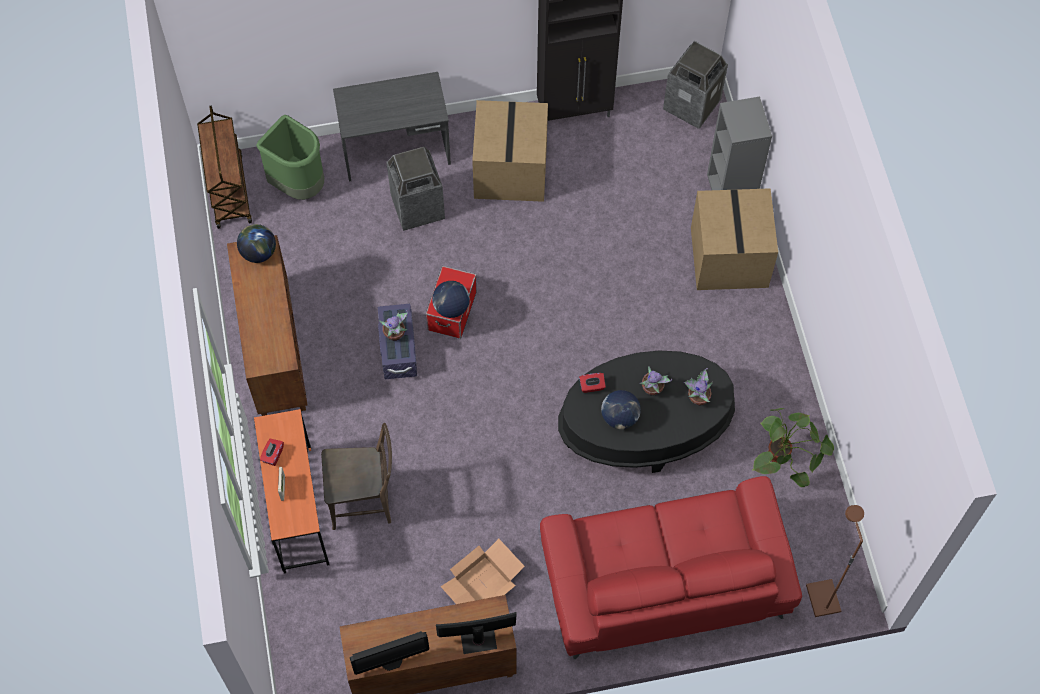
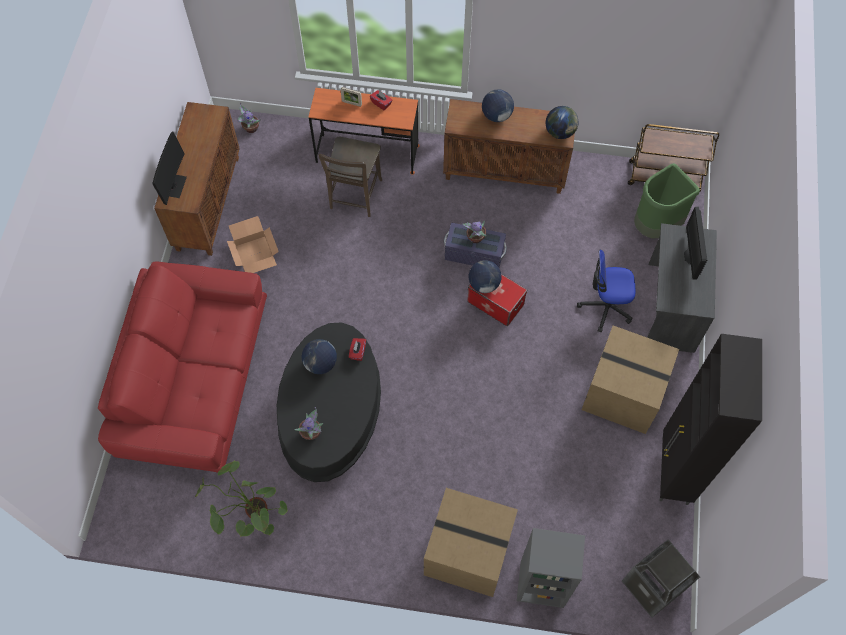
camera: 110 degrees right, 0 degrees up
(256, 322) = (496, 115): none -> globe
(391, 660) = (187, 130): monitor -> monitor (691, 256)
(417, 208) = (605, 306): trash can -> office chair
(652, 389) = (335, 398): potted plant -> potted plant (250, 128)
(821, 598) = (120, 494): brown floor lamp -> none

